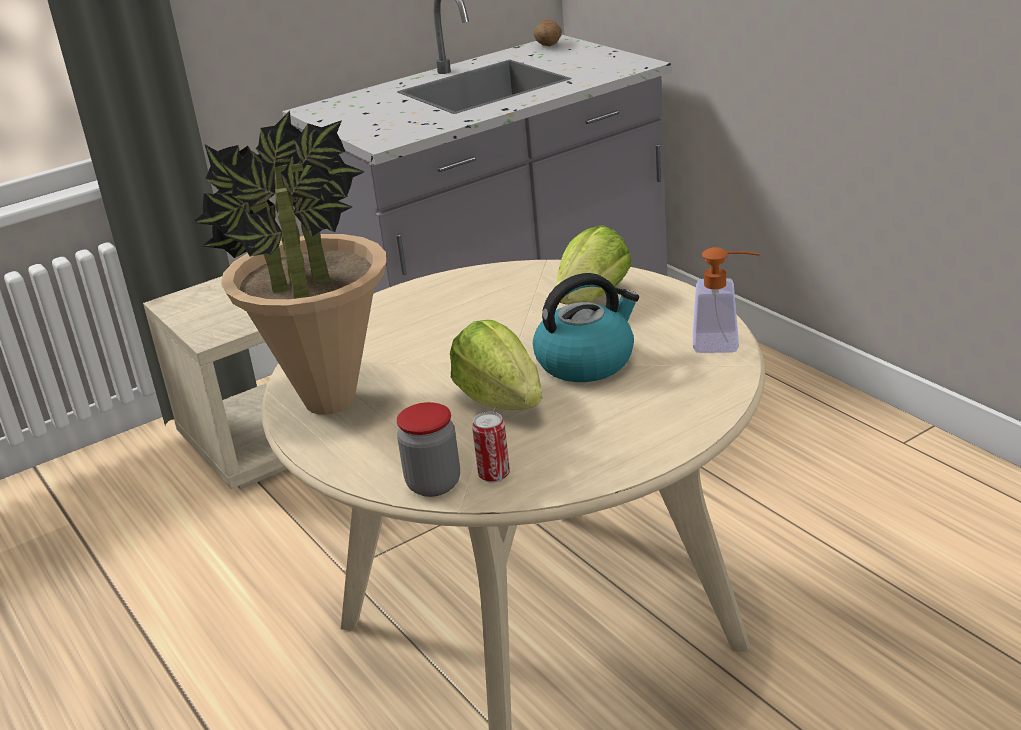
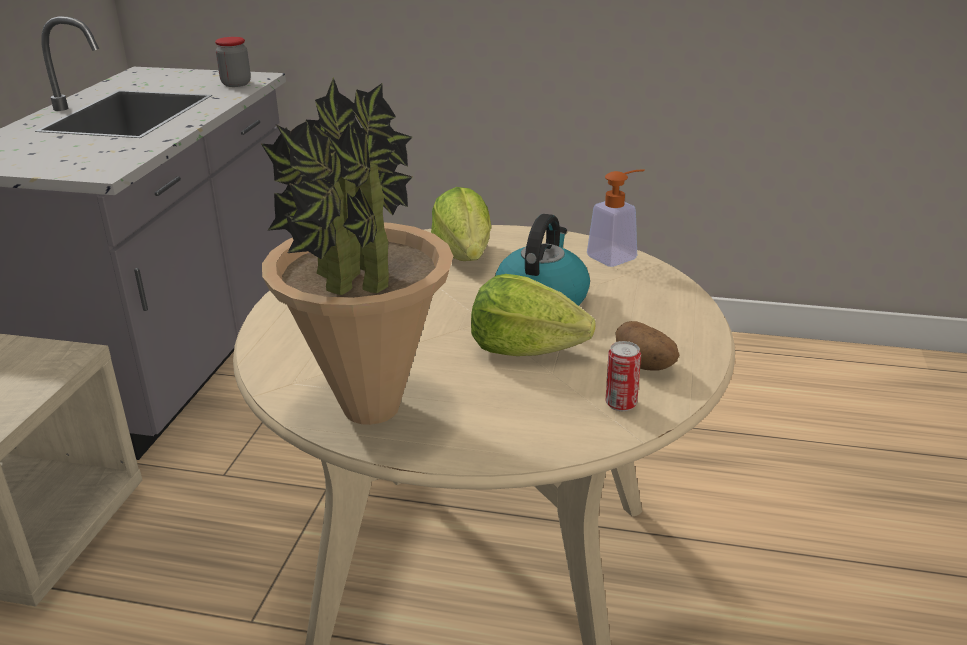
camera: 45 degrees left, 0 degrees up
(433, 484) = (587, 432): jar -> jar (236, 84)
(548, 45) = (138, 75): potato -> potato (645, 365)

